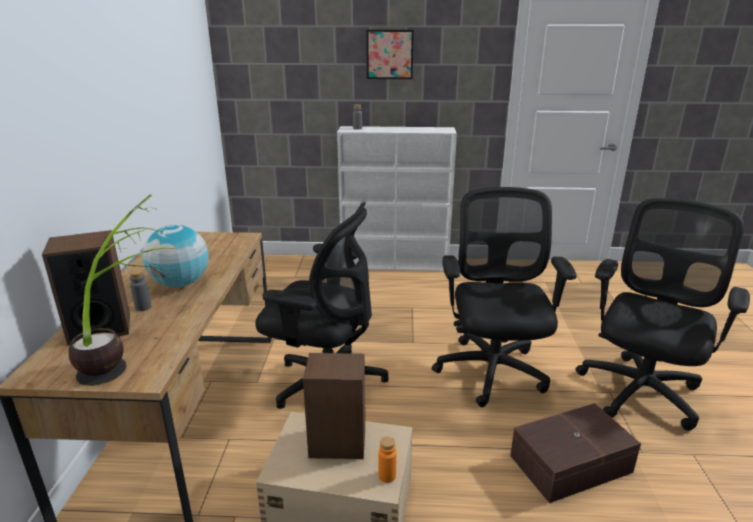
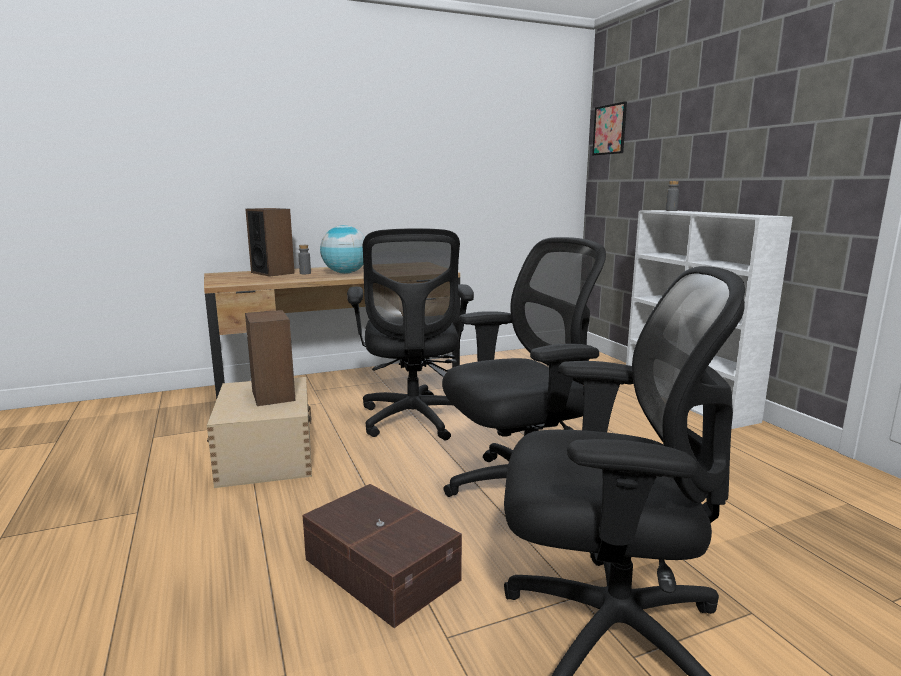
camera: 65 degrees right, 10 degrees down
(128, 358) = (241, 280): potted plant -> none
(387, 476) = (238, 416): orange bottle -> none
(389, 54) = (729, 117): picture -> picture (609, 129)

